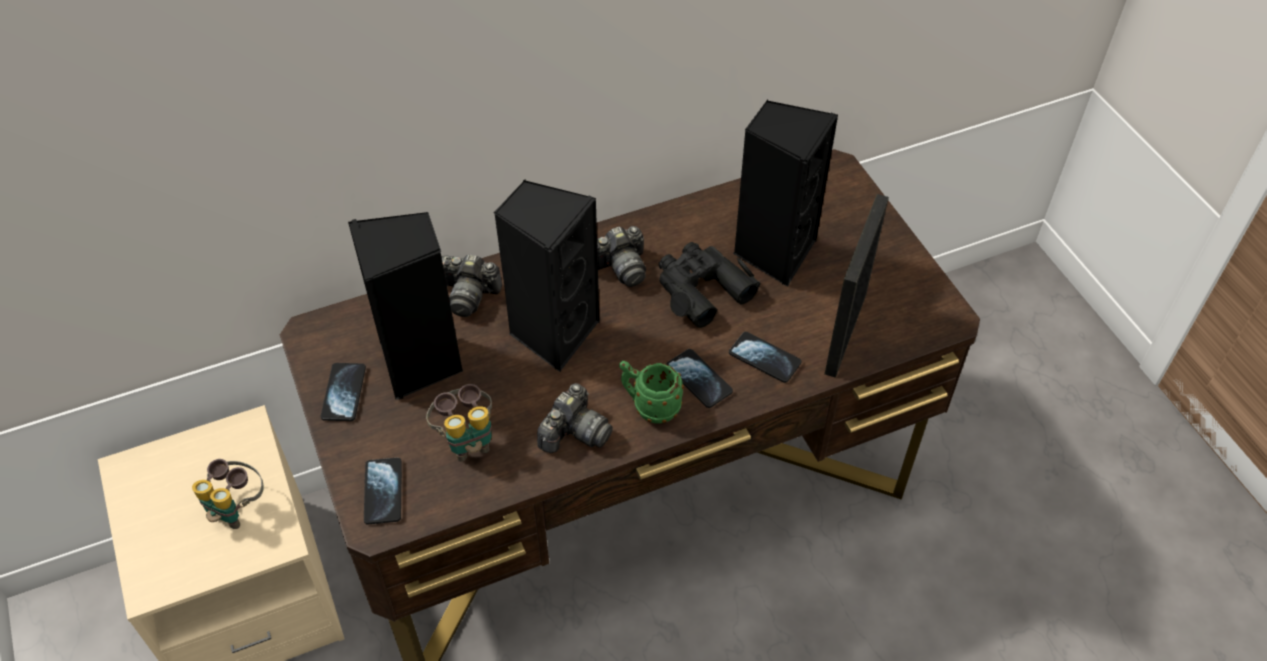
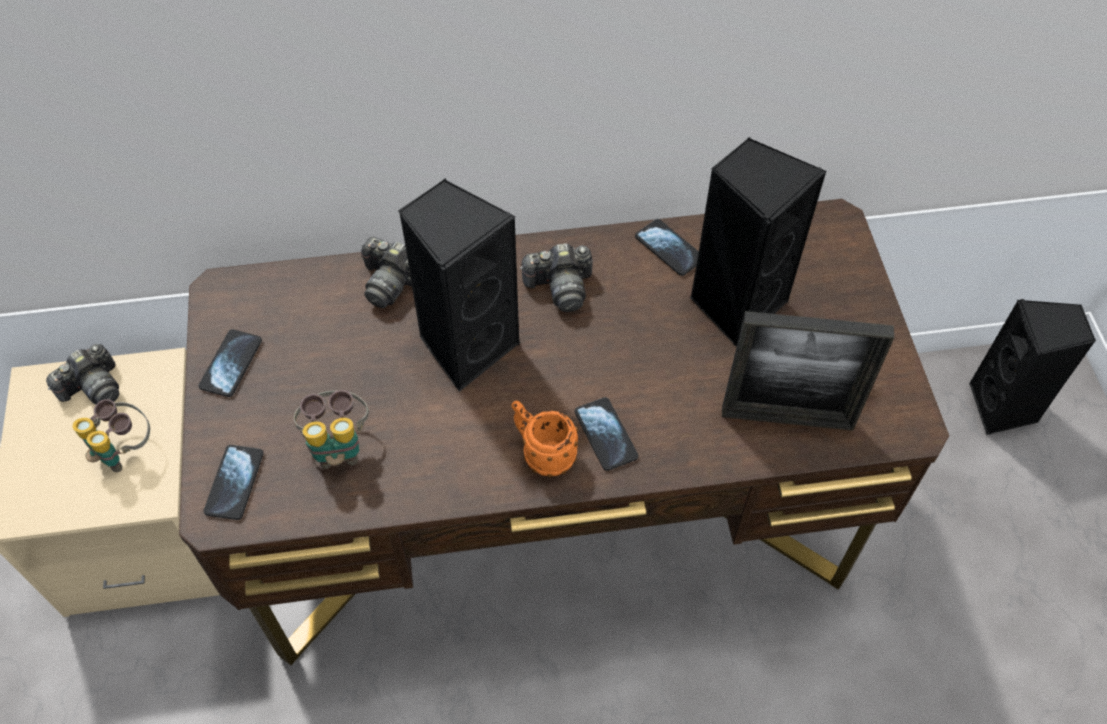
camera: 15 degrees right, 5 degrees up
(421, 363) = (320, 349): black speaker -> black speaker (1003, 408)
(574, 432) = (452, 464): camera -> camera (93, 387)
(650, 406) = (542, 453): green mug -> orange mug
(701, 289) = (642, 330): black binoculars -> none
(764, 358) = (686, 427): phone -> phone (669, 248)
(845, 333) = (787, 418): picture frame -> picture frame turned 120 degrees counterclockwise

